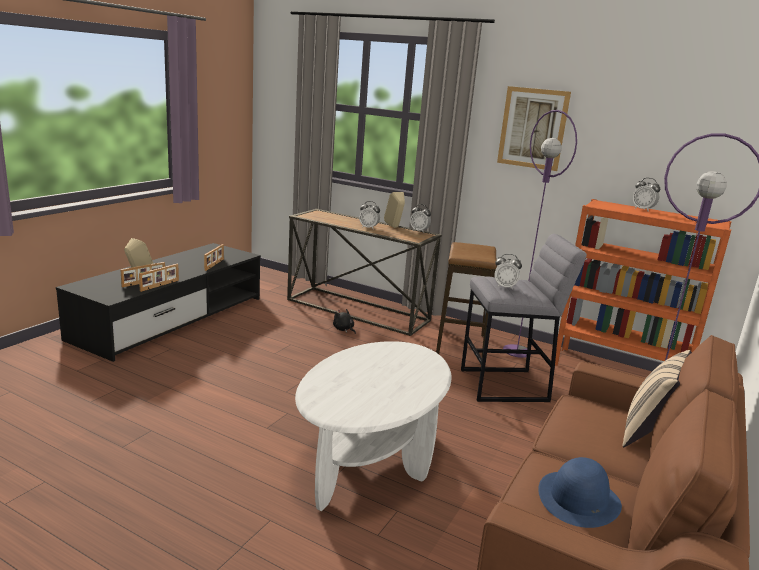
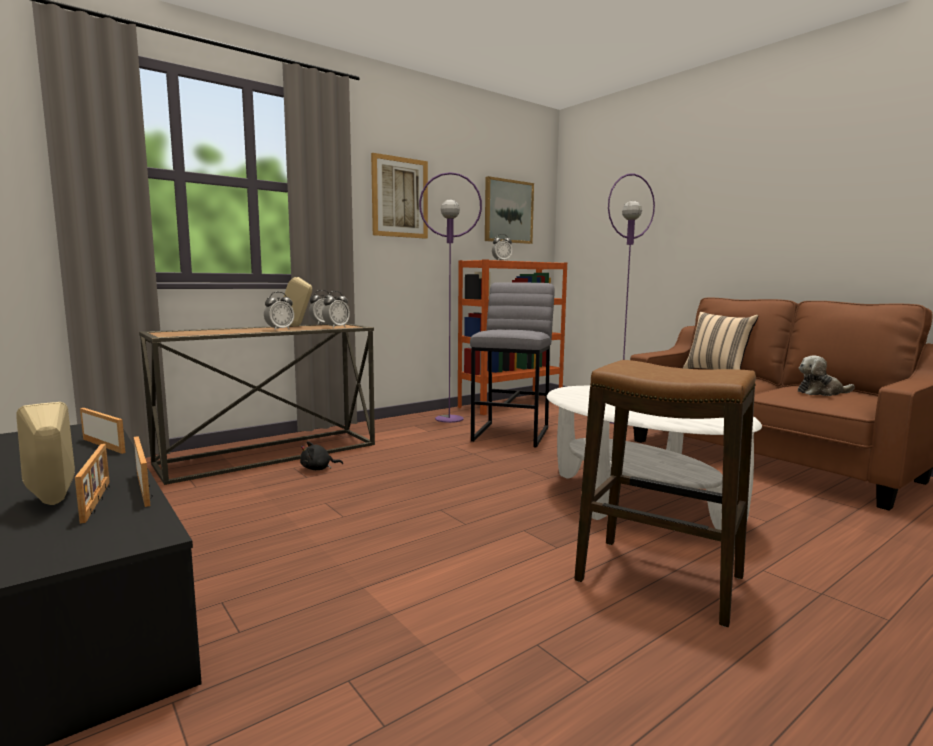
camera: 65 degrees left, 10 degrees down
(460, 345) = (418, 432): stool -> stool (658, 579)
(505, 287) = (518, 330): alarm clock -> alarm clock (336, 327)
(578, 499) = (821, 393): blue hat -> plush toy
(688, 149) = (508, 211): none -> picture

